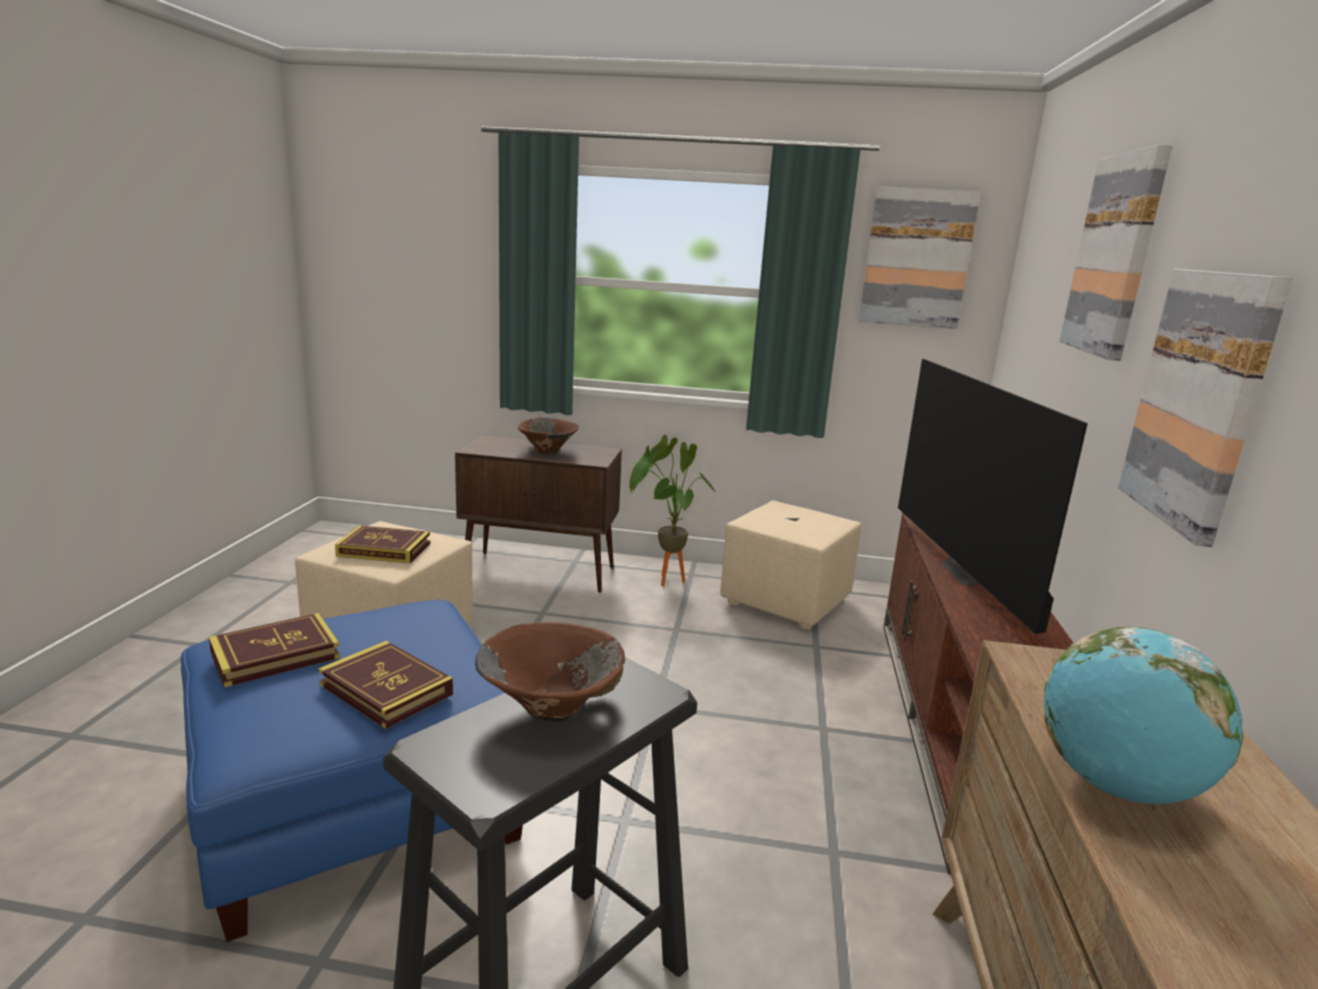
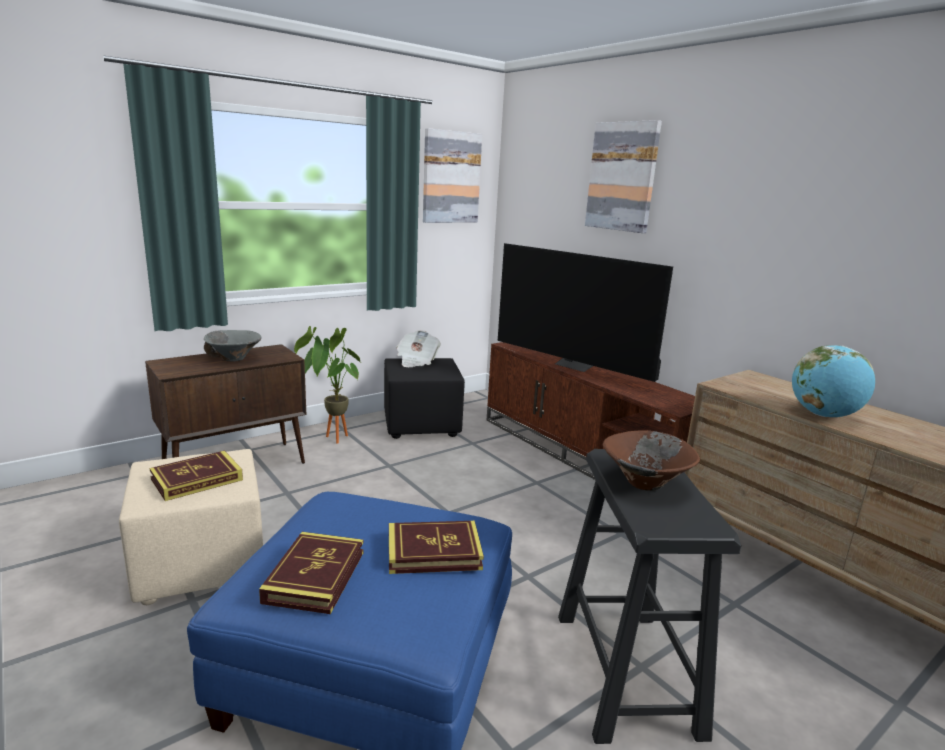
camera: 45 degrees left, 0 degrees up
(547, 451) = (234, 359): brown bowl -> grey bowl
(786, 602) = (422, 425): beige ottoman -> black ottoman
(800, 512) = (416, 361): none -> newspaper
(1199, 400) = (723, 248): picture -> none

